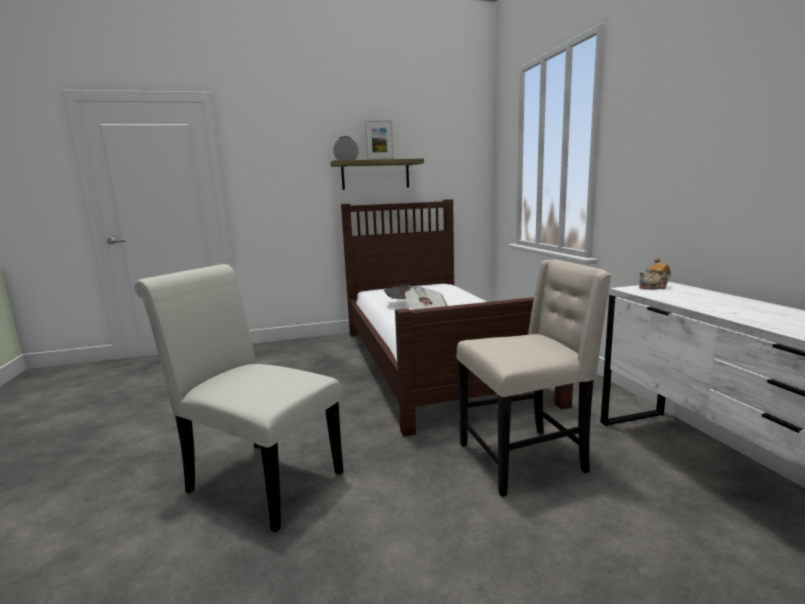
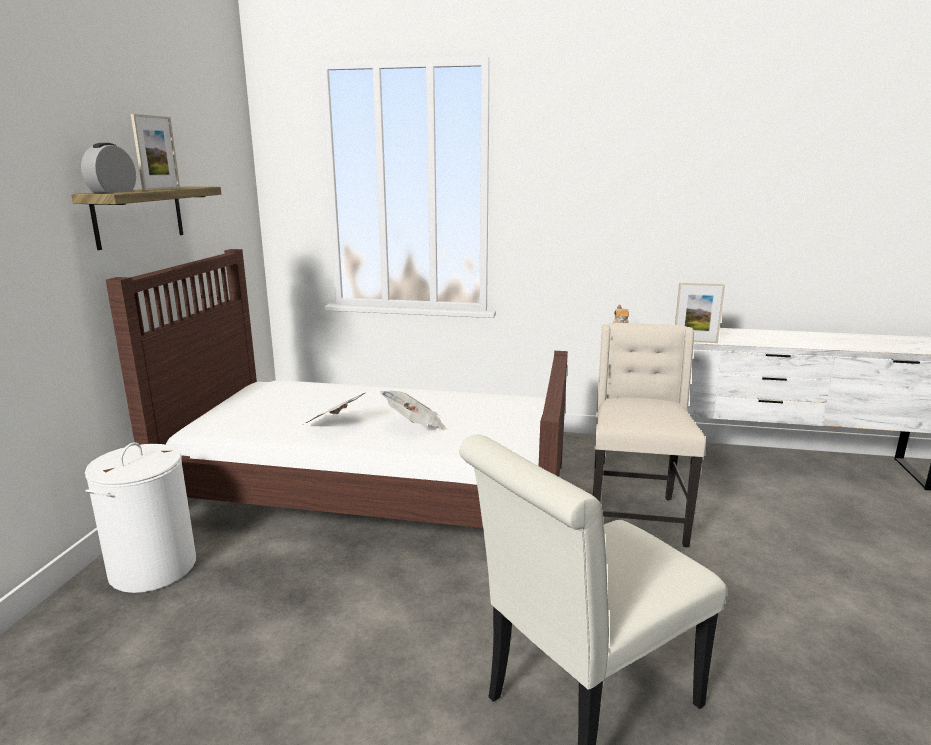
camera: 65 degrees left, 5 degrees up
(317, 346) = (153, 567): none -> white laundry basket
(693, 308) = (695, 341): none -> picture frame

